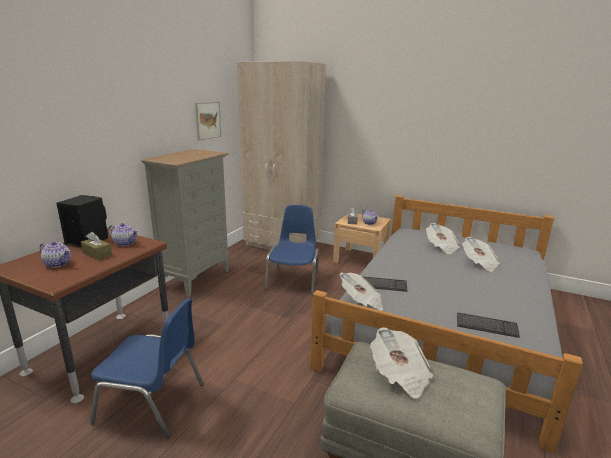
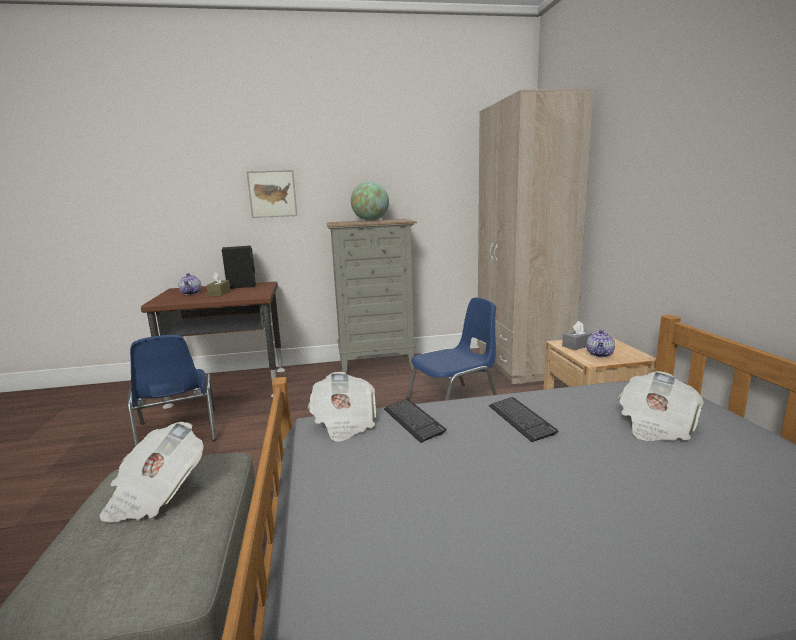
camera: 55 degrees right, 5 degrees down
(125, 243) = (250, 291): teapot -> none
(182, 154) = (370, 220): none -> globe
(208, 120) = (433, 187): picture -> picture (272, 194)
(479, 263) = (670, 479): newspaper -> none
(486, 326) = (390, 548): keyboard -> keyboard (521, 420)

